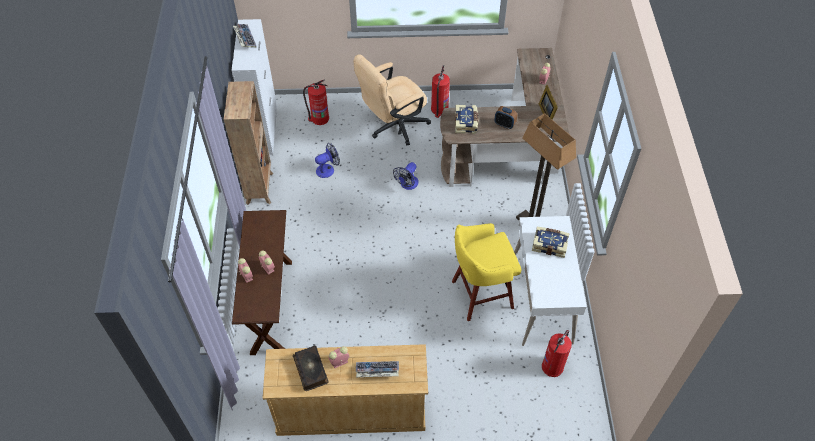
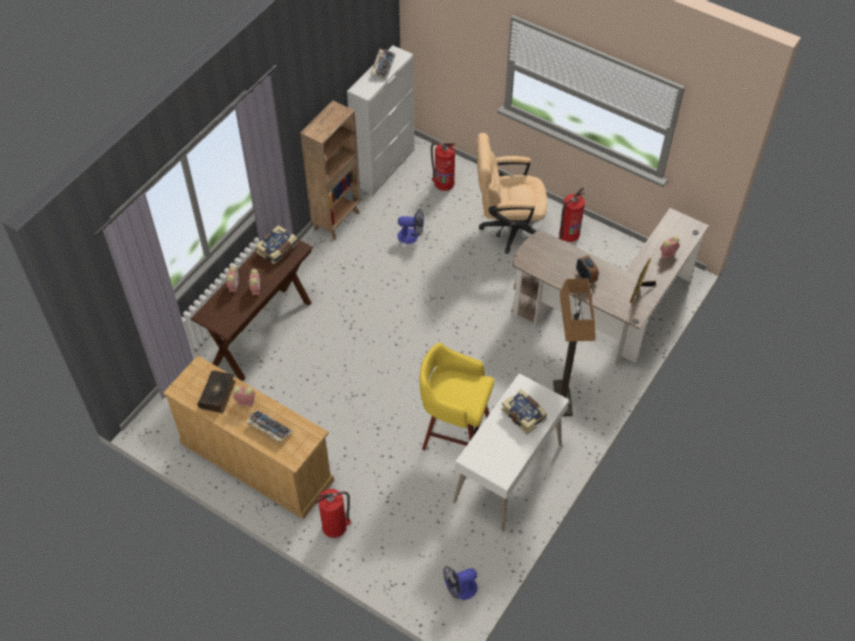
camera: 35 degrees right, 0 degrees up
(407, 185) = (473, 291): fan -> fan (460, 590)
(466, 123) = (548, 256): book -> book (277, 249)
(553, 366) = (466, 539): fire extinguisher -> fire extinguisher (335, 526)

